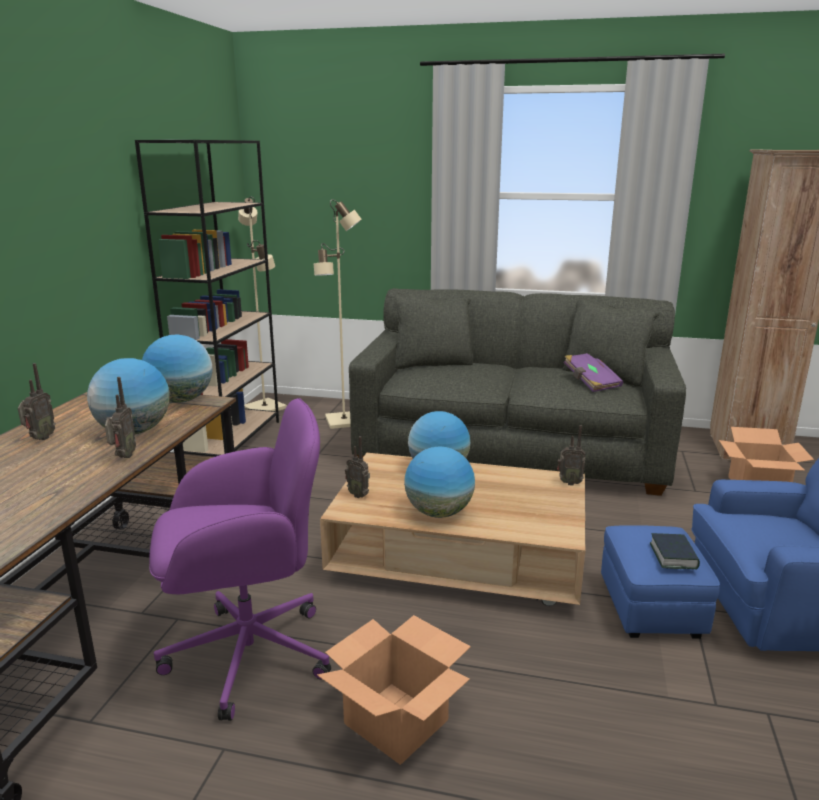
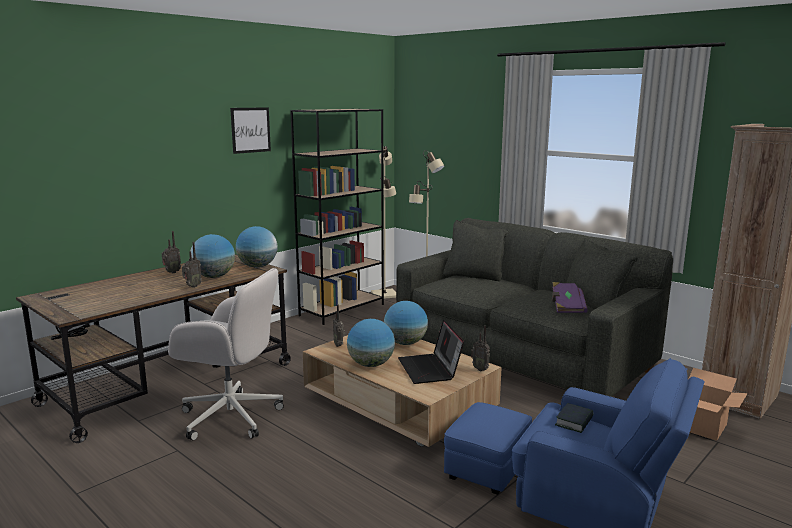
camera: 30 degrees right, 5 degrees down
(85, 173) = (250, 130): none -> picture
(249, 656) = (230, 417): purple office chair -> white office chair
(394, 721) = (263, 468): cardboard box -> none
(517, 499) = (430, 369): none -> laptop
(673, 556) = (486, 425): book -> book (574, 422)

